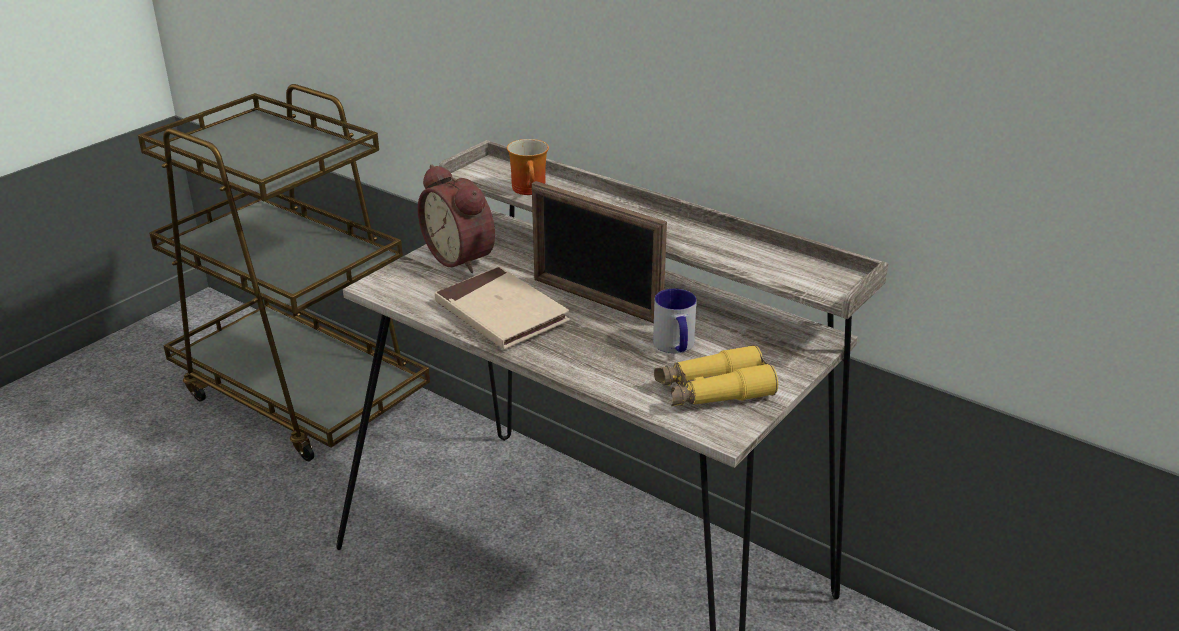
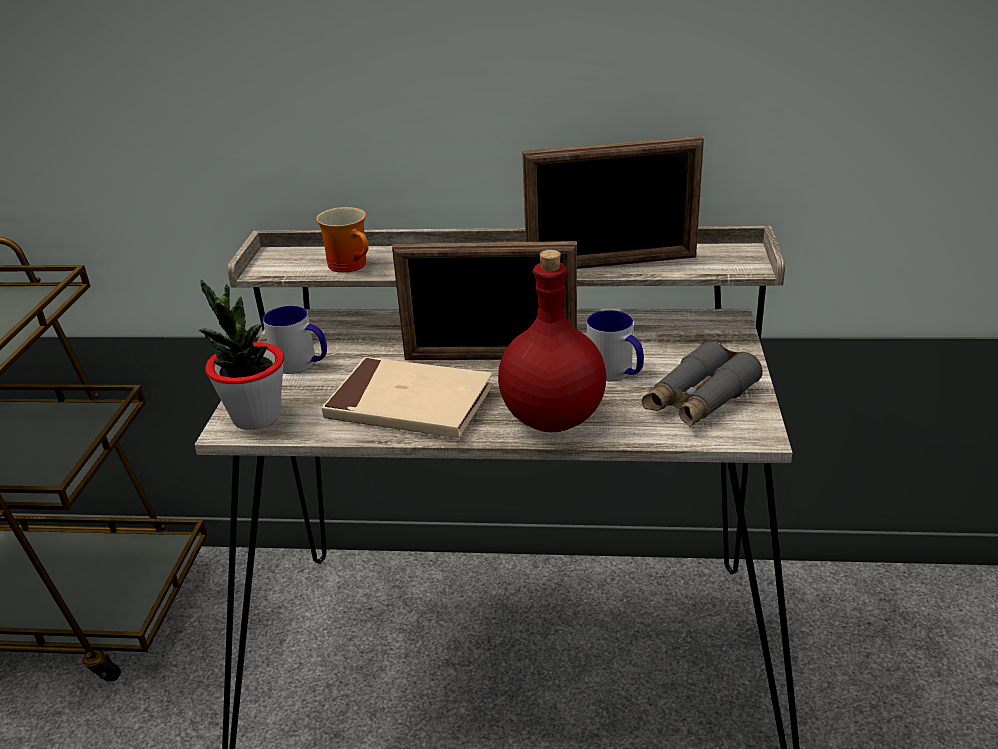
camera: 30 degrees left, 0 degrees up
(395, 284) = (256, 417): none -> potted plant
(463, 257) = (301, 364): alarm clock -> mug
(588, 362) = (554, 418): none -> red bottle
(713, 391) = (699, 400): yellow binoculars -> grey binoculars
(722, 253) = (611, 264): none -> picture frame

